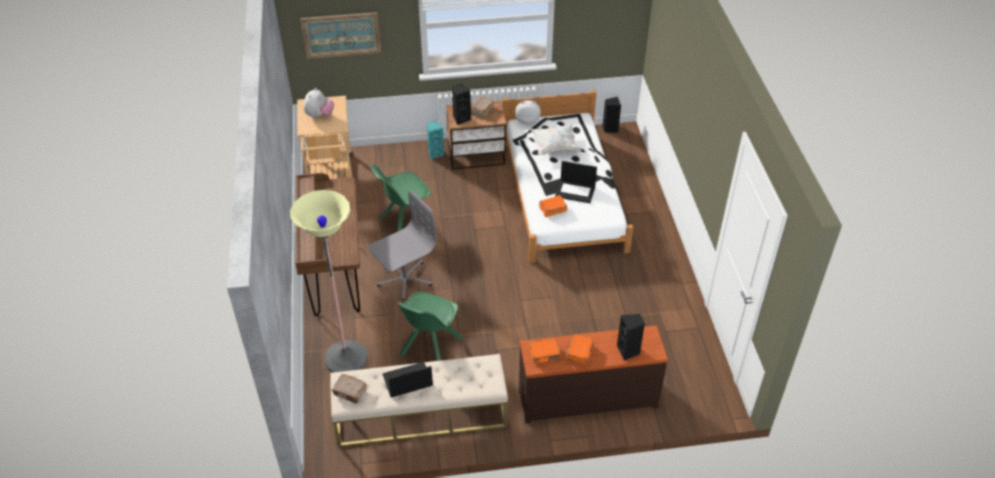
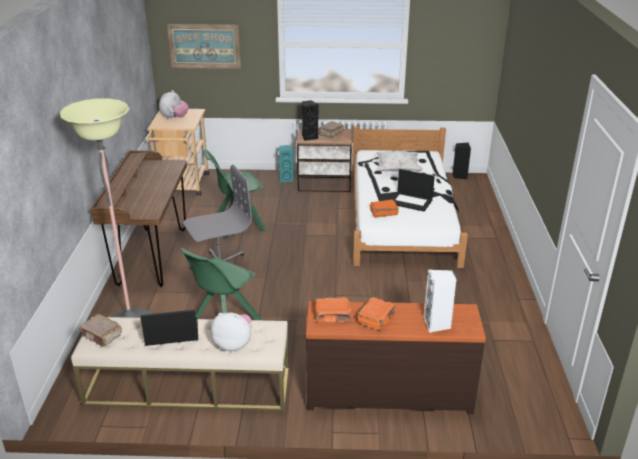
camera: 10 degrees right, 15 degrees down
(527, 120) = (376, 151): plush toy -> plush toy (234, 344)
(628, 351) = (437, 324): black speaker -> white speaker

